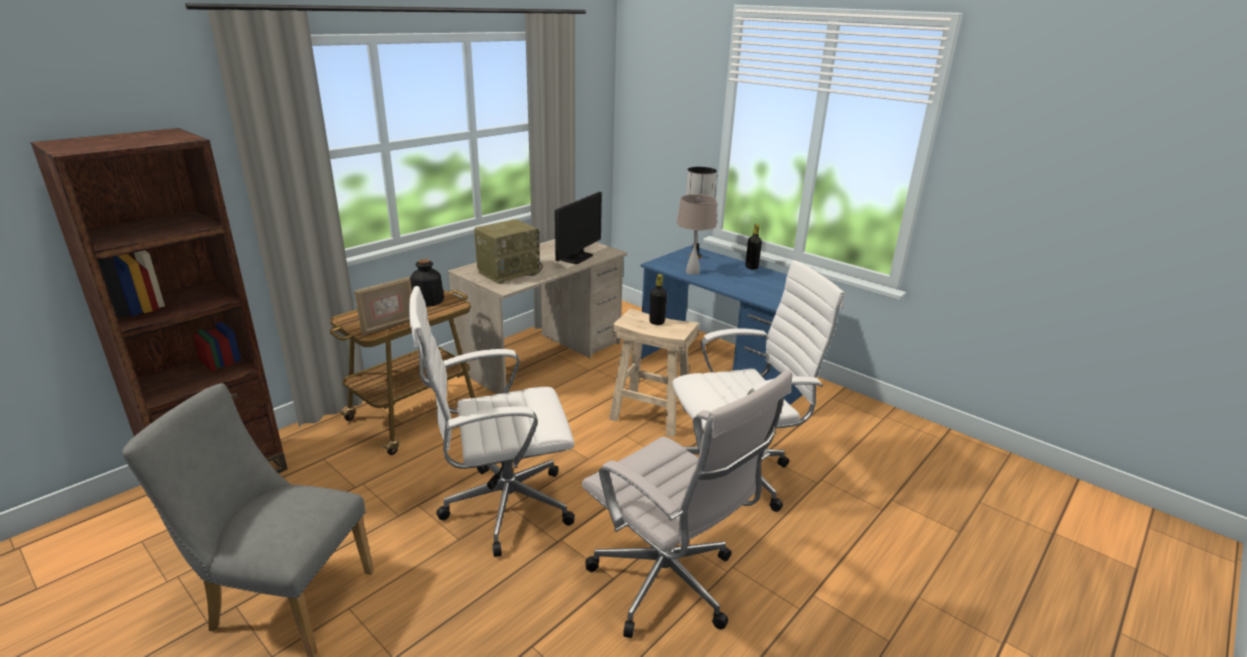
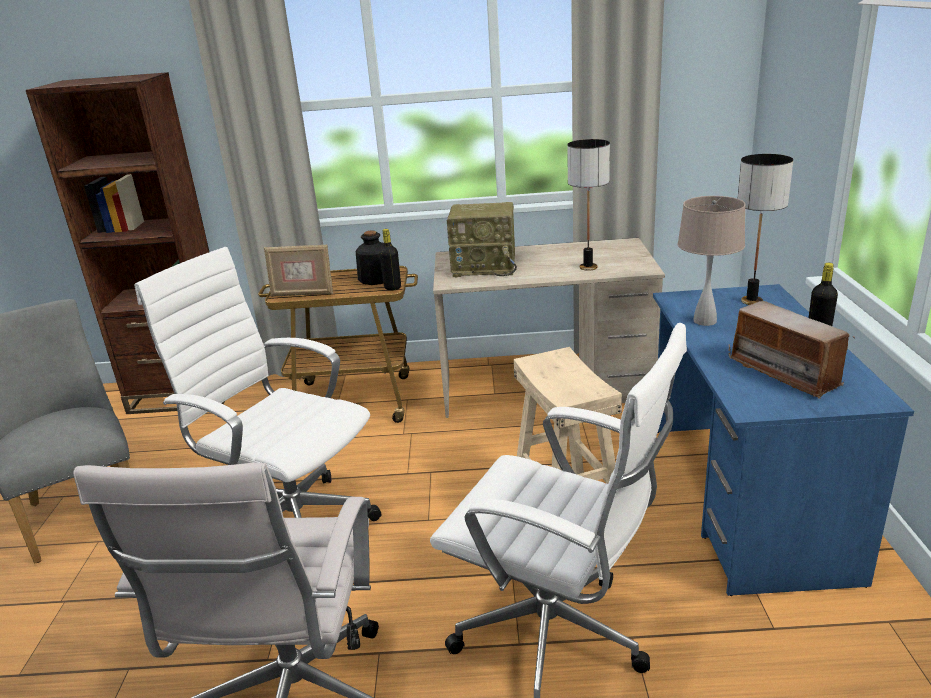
camera: 50 degrees right, 0 degrees up
(577, 257) = (588, 267): monitor -> table lamp
(657, 322) = (572, 375): black bottle -> black bottle (392, 288)
(766, 286) = (785, 373): none -> radio

